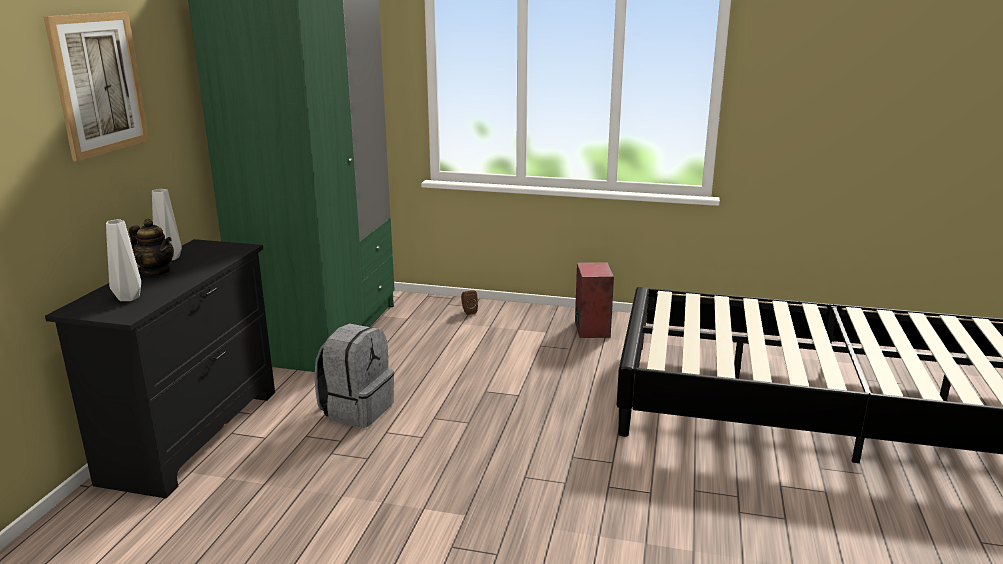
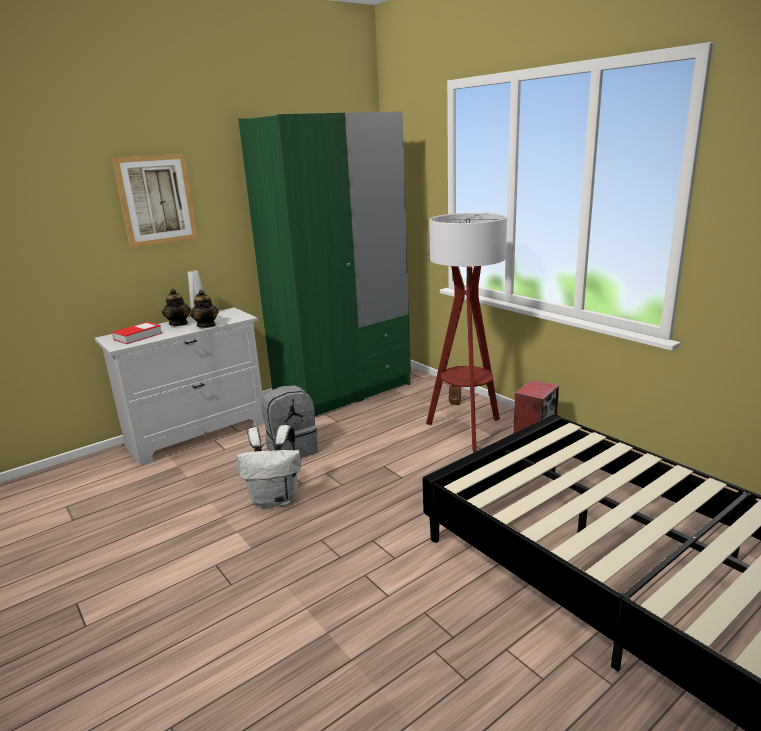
camera: 40 degrees right, 0 degrees up
(128, 298) = (138, 336): grey vase -> book
(194, 434) = (198, 434): black dresser -> white dresser
(209, 266) = (206, 325): none -> teapot
(418, 462) = (276, 499): none -> white backpack
(518, 335) = (466, 431): none -> floor lamp

